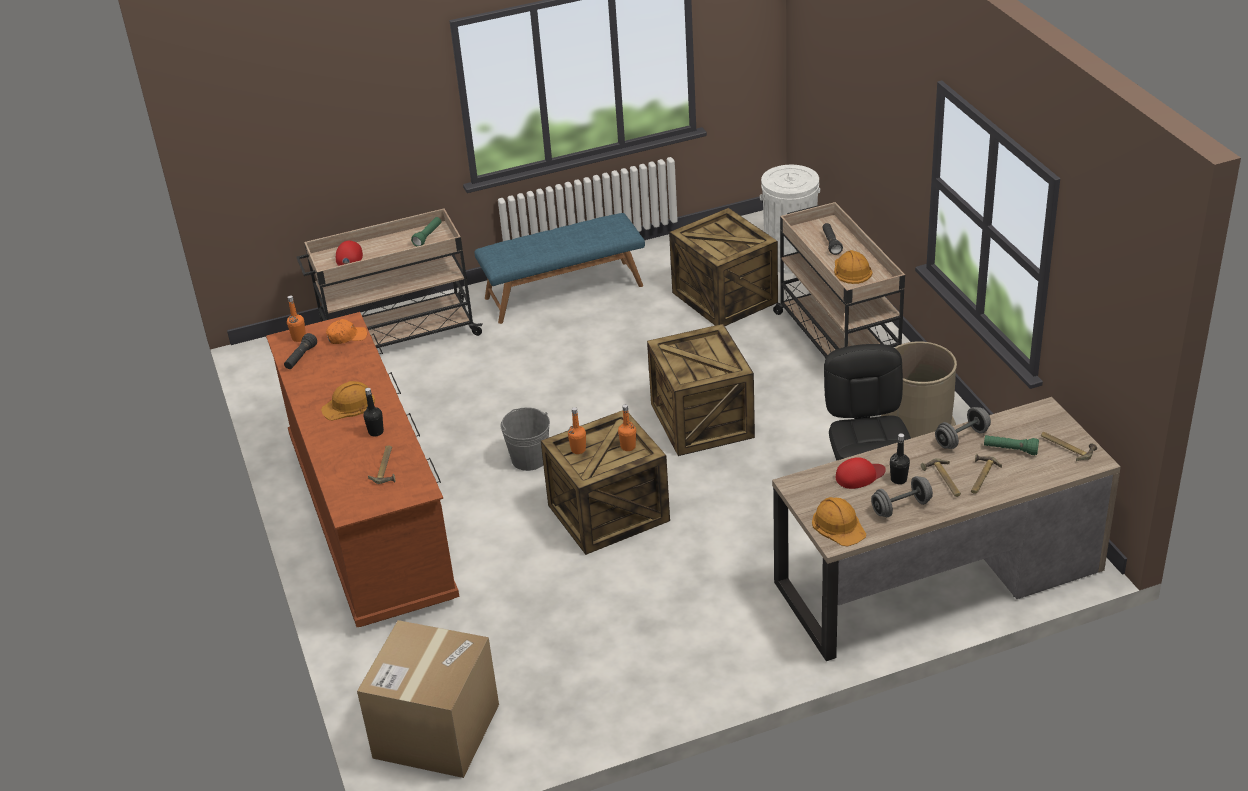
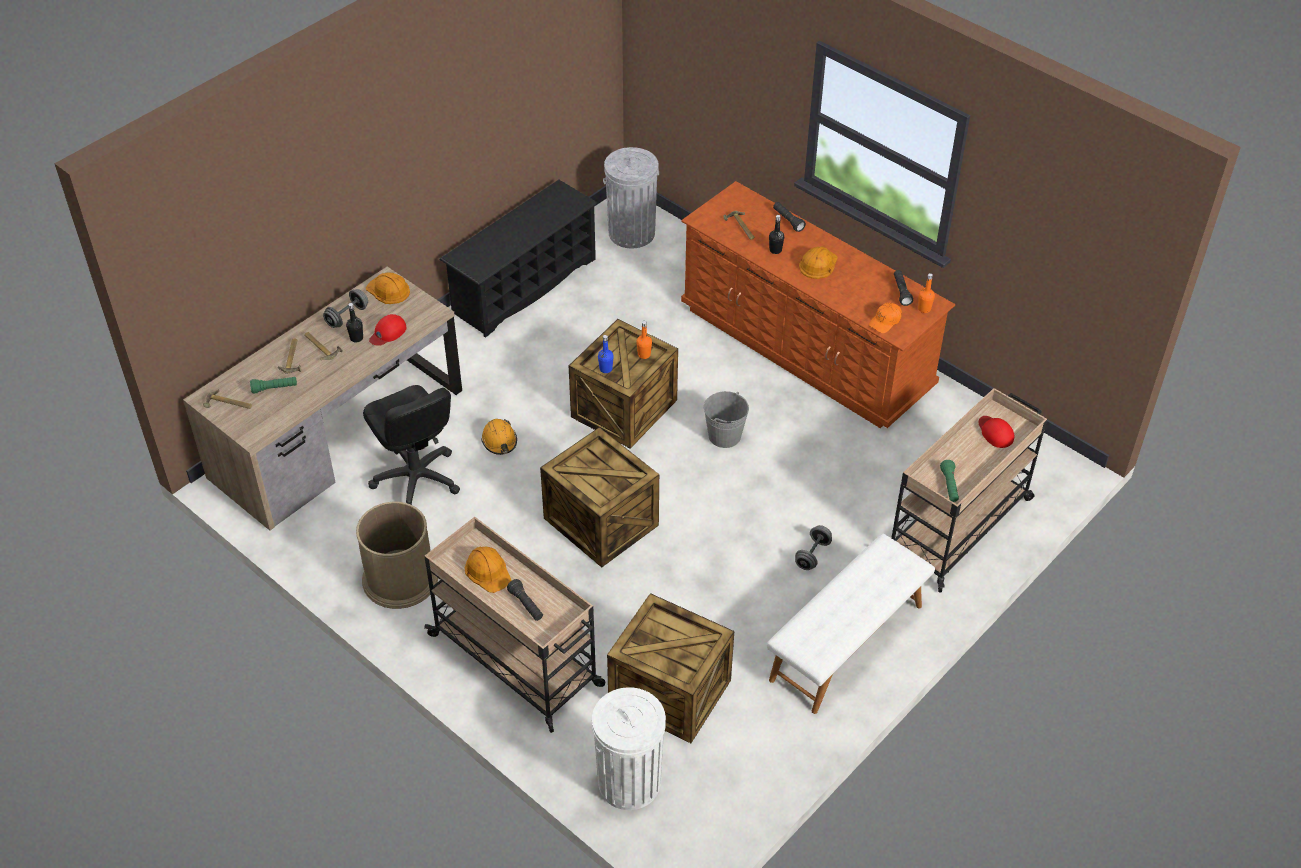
camera: 150 degrees right, 10 degrees up
(329, 460) = (788, 221): none -> black flashlight
(436, 731) = (631, 233): cardboard box -> grey trash can
(563, 291) = (847, 643): blue bench -> white bench
(626, 697) = (524, 285): none -> black shoe rack
(628, 447) = (606, 369): orange bottle -> blue bottle
(759, 518) = (499, 441): none -> orange hard hat
(962, 438) = (317, 388): grey dumbbell -> grey dumbbell (812, 555)

